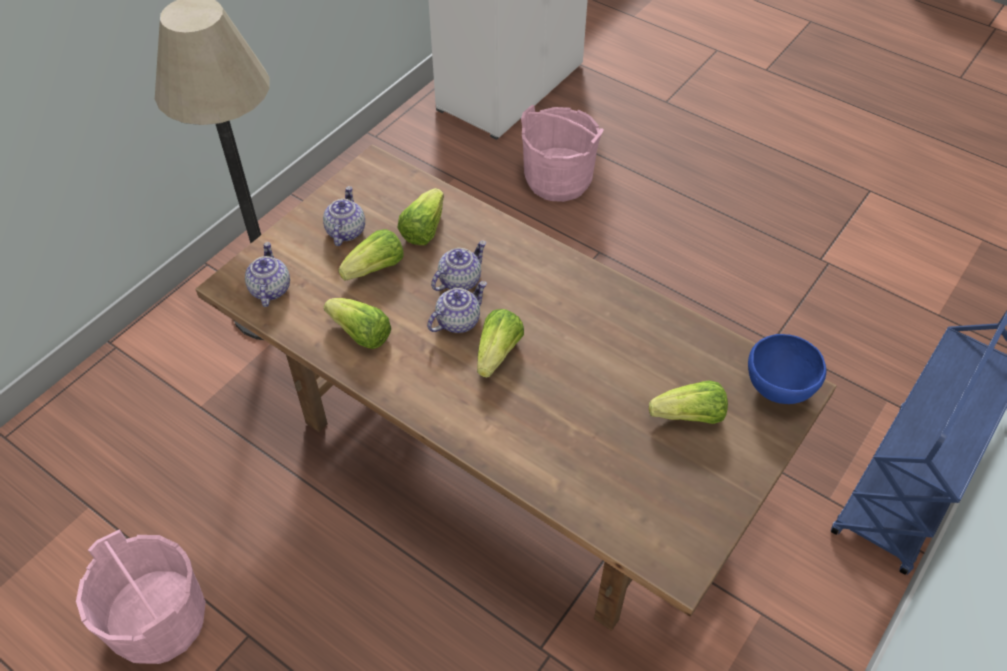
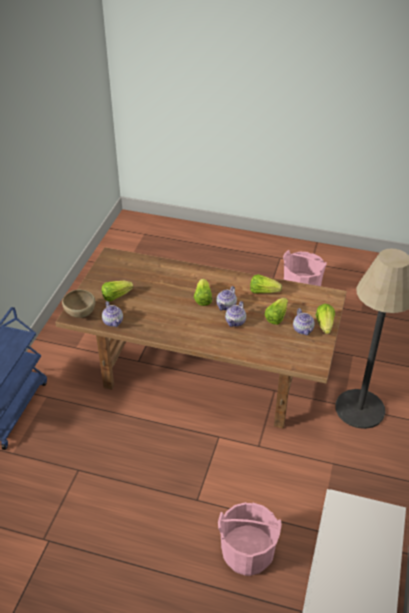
camera: 160 degrees right, 10 degrees down
(270, 289) = (315, 298): teapot -> teapot (113, 322)
(423, 229) = (267, 340): lettuce -> lettuce (324, 325)
(778, 389) = (80, 314): blue bowl -> brown bowl

